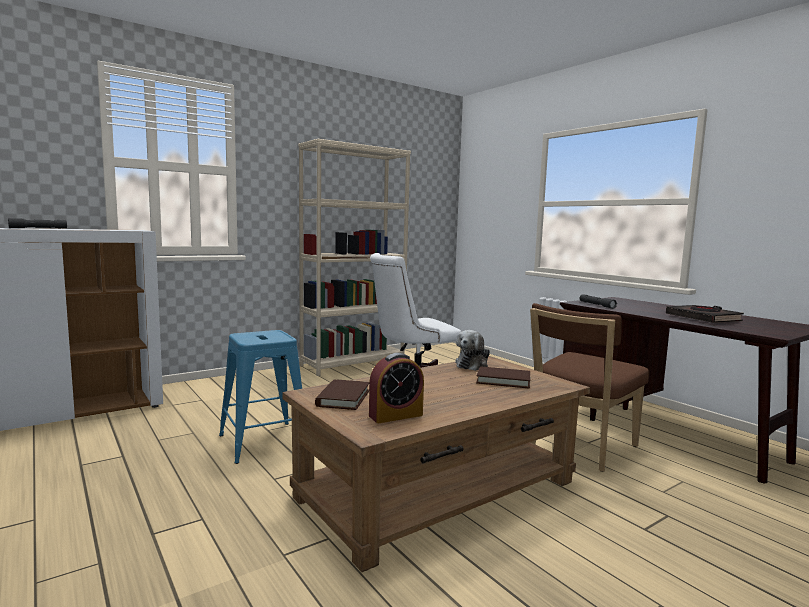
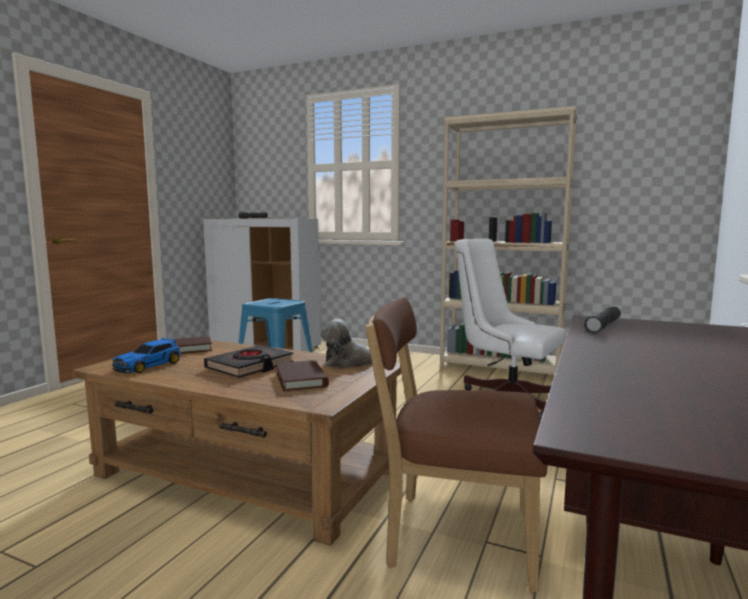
camera: 60 degrees right, 0 degrees up
(395, 415) = (149, 365): alarm clock -> toy car
(703, 318) = (665, 378): black book -> black book (250, 366)

